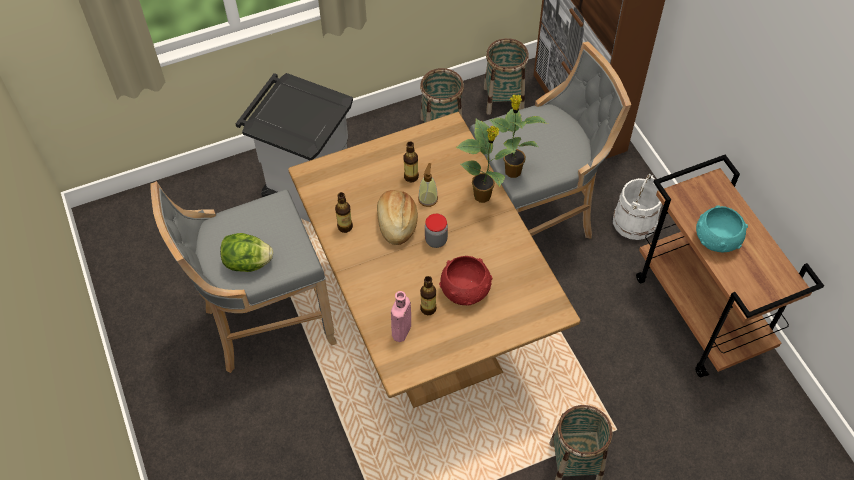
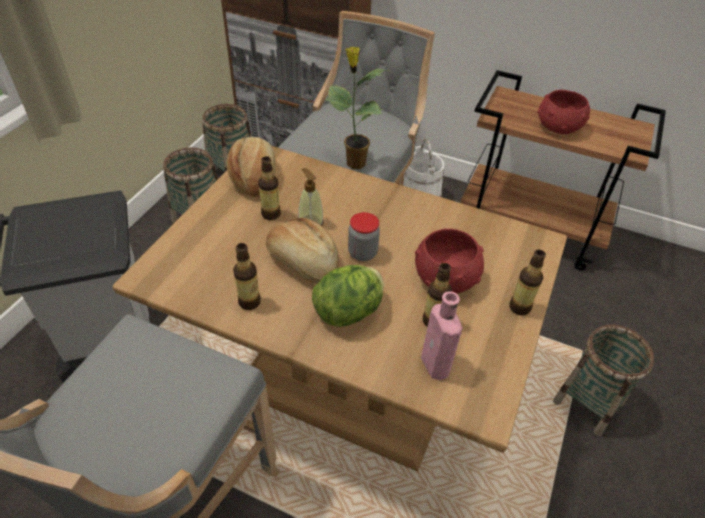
camera: 45 degrees left, 10 degrees down
(248, 263) = (154, 431): lettuce -> lettuce (349, 311)
(428, 142) = (254, 177): none -> bread
(483, 196) = (360, 190): potted plant -> none
(486, 338) = (519, 307): none -> bottle
(716, 239) = (558, 127): turquoise bowl -> red bowl

